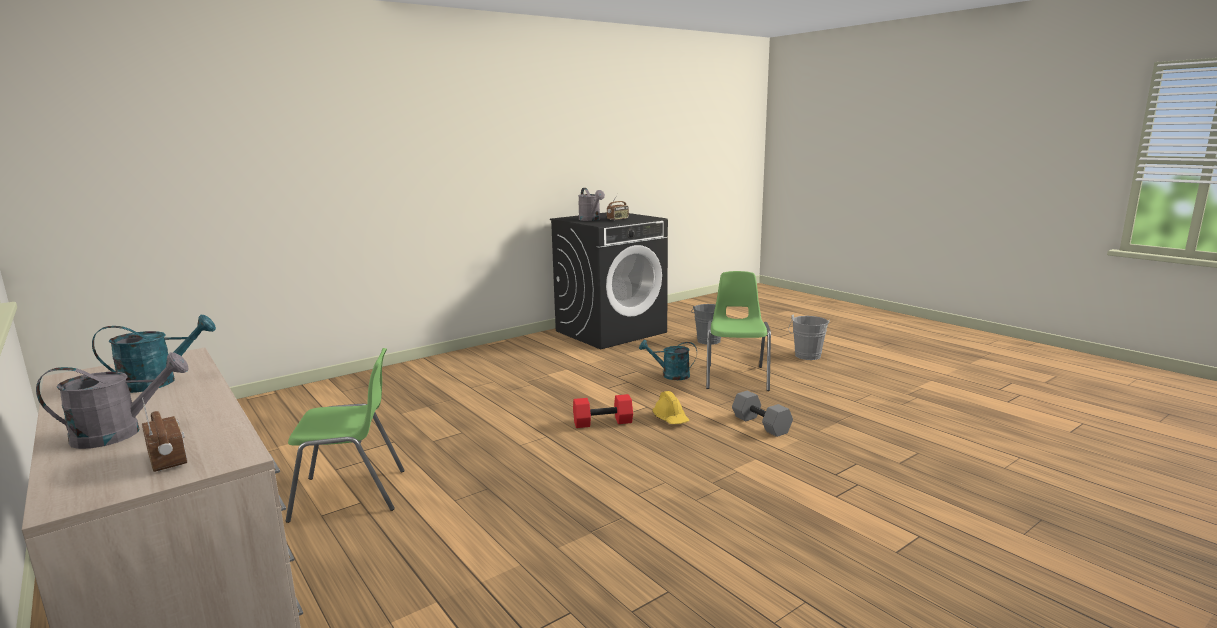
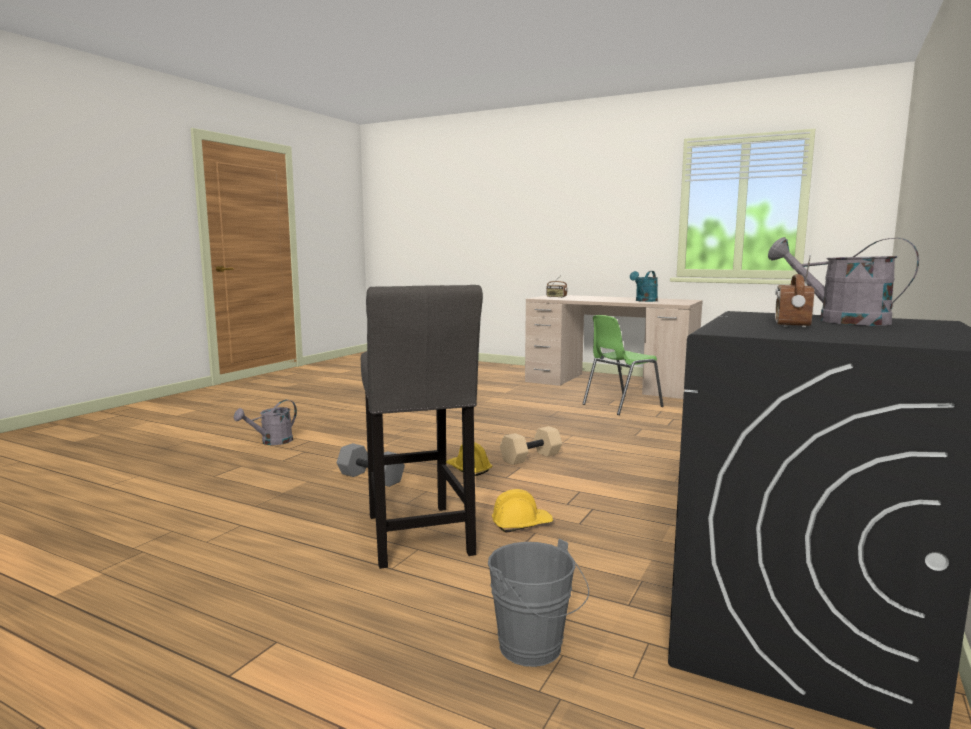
camera: 155 degrees right, 5 degrees down
(120, 433) = (595, 297): grey watering can -> grey watering can (272, 442)
(603, 422) = (531, 458): red dumbbell -> beige dumbbell
(670, 375) = (521, 524): turquoise watering can -> yellow hard hat
(736, 377) = (418, 538): green chair -> grey stool
(806, 356) = (280, 626): grey bucket -> none

